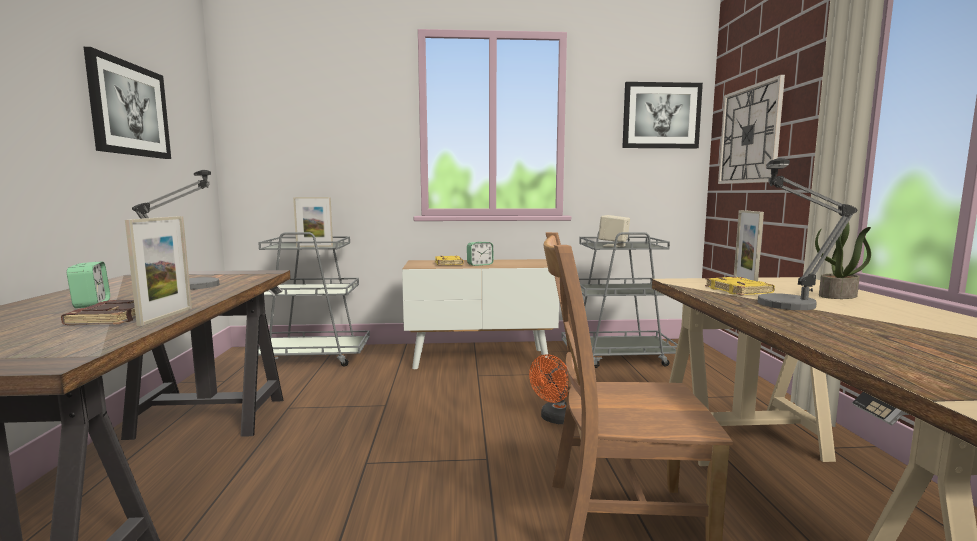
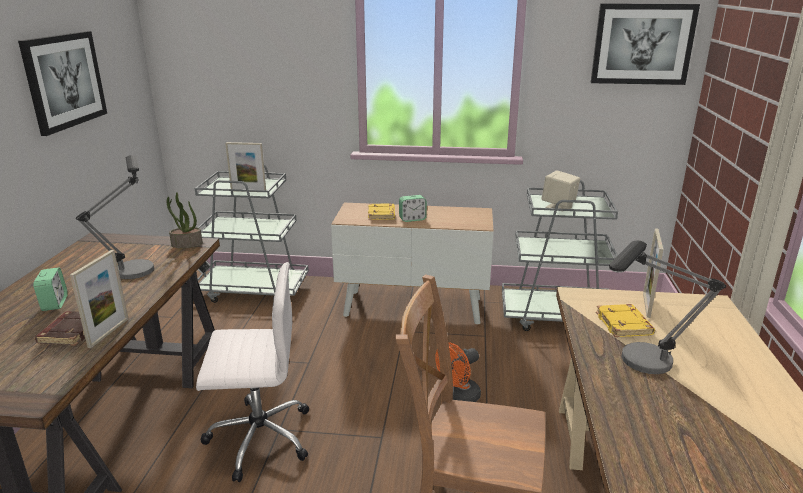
camera: 10 degrees right, 15 degrees up
(341, 472) = (258, 437): none -> white office chair
(749, 135) = (733, 92): wall clock -> none
(838, 296) = (716, 346): potted plant -> potted plant (186, 244)

